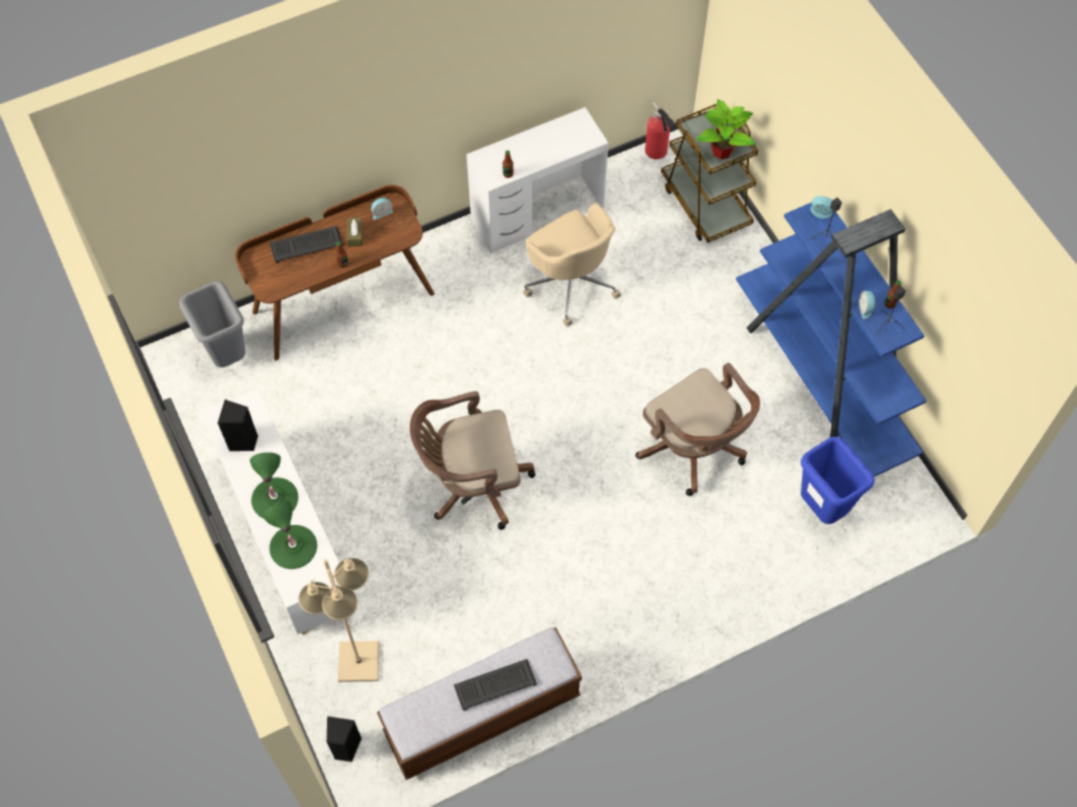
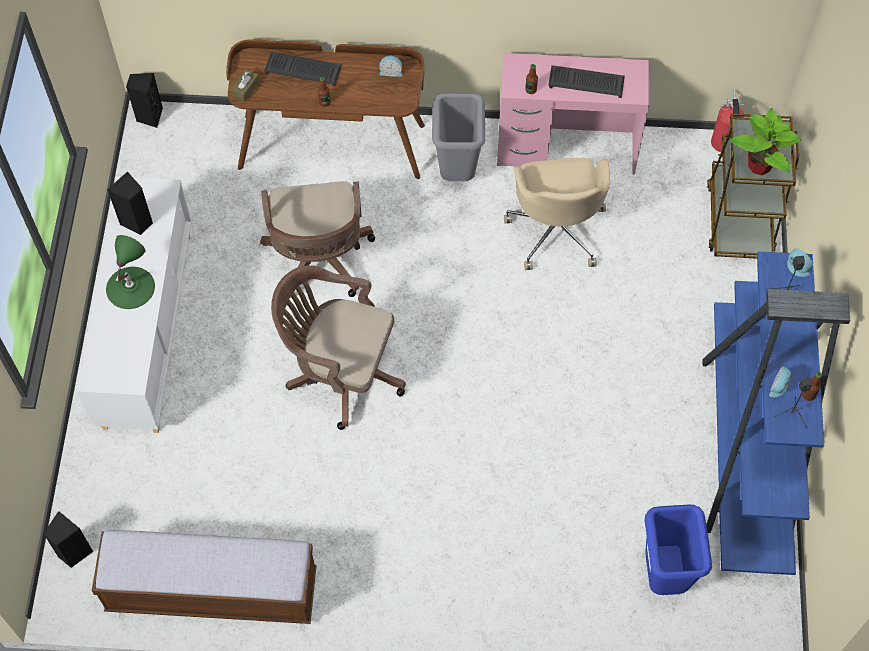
camera: 30 degrees right, 0 degrees up
(167, 353) = (149, 116): none -> black speaker
(227, 355) = (199, 143): grey trash can -> grey trash can (457, 171)
(293, 546) = (117, 339): green table lamp -> none
(355, 235) = (353, 81): brown tissue box -> brown tissue box (245, 89)
(358, 662) = (134, 481): beige floor lamp -> none
(495, 684) = (220, 565): keyboard -> keyboard (587, 82)
(537, 213) = (566, 149): white desk -> pink desk
(694, 450) = (572, 451): brown office chair -> brown office chair (319, 262)

